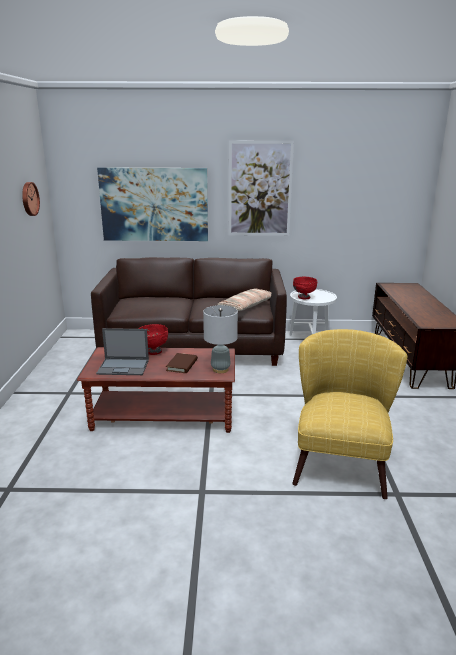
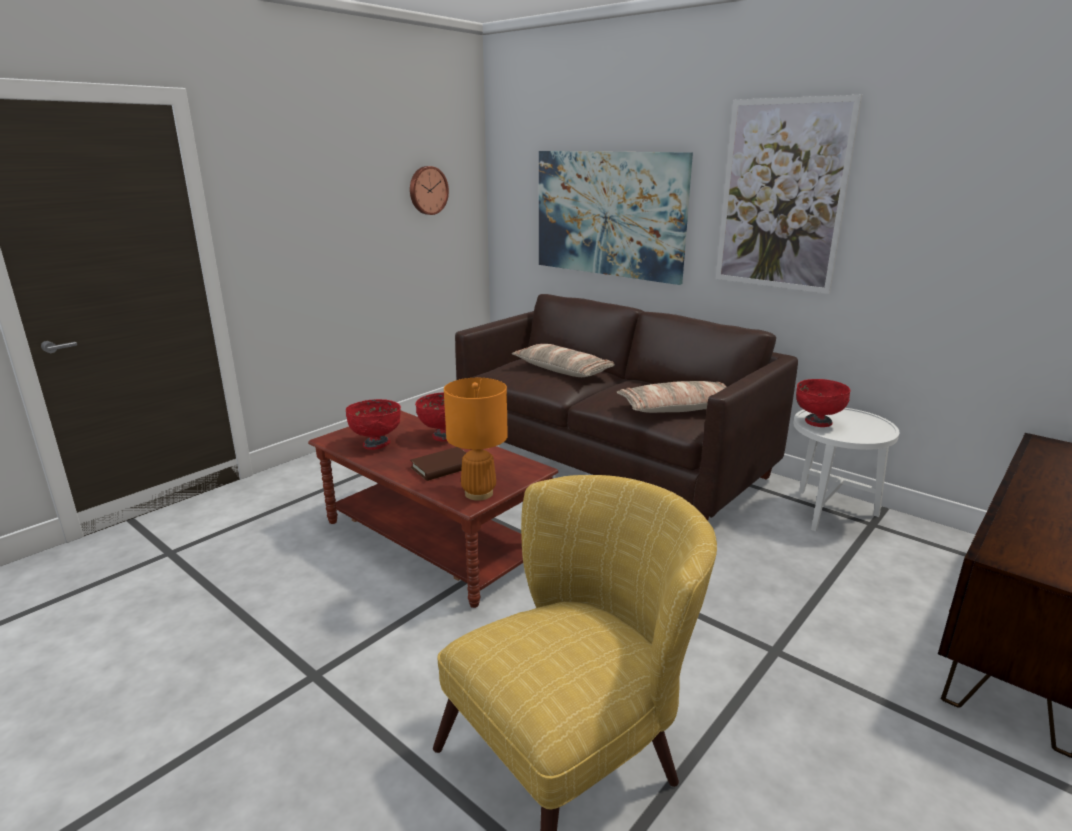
camera: 40 degrees right, 0 degrees up
(124, 367) = (376, 444): laptop -> red bowl
(161, 301) = (562, 370): none -> pillow
(220, 369) = (478, 493): grey table lamp -> orange table lamp

